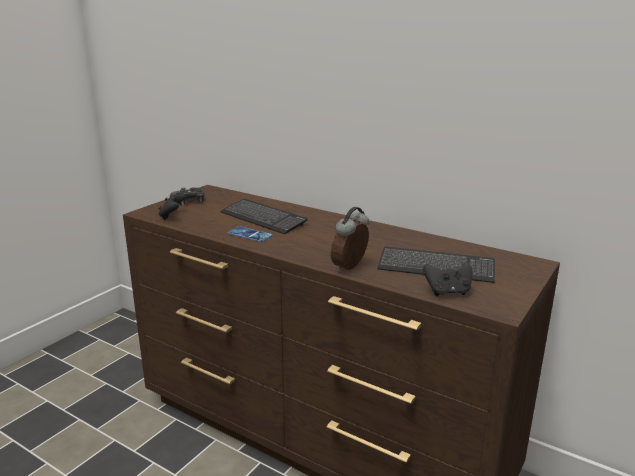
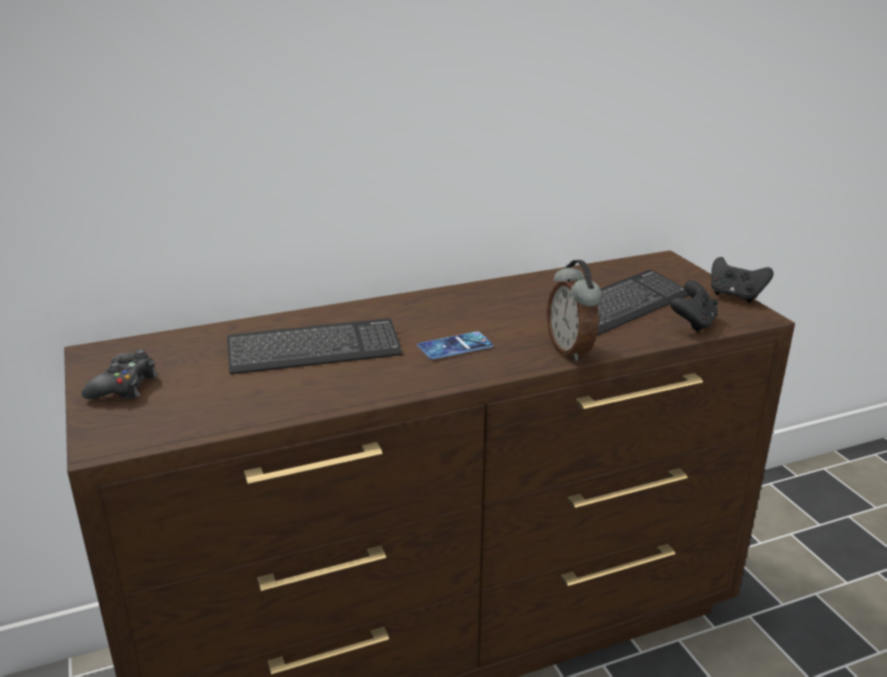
camera: 55 degrees left, 5 degrees up
(172, 216) = (174, 421): black game controller -> black game controller (735, 296)
(250, 234) = (366, 379): phone -> phone (455, 346)

